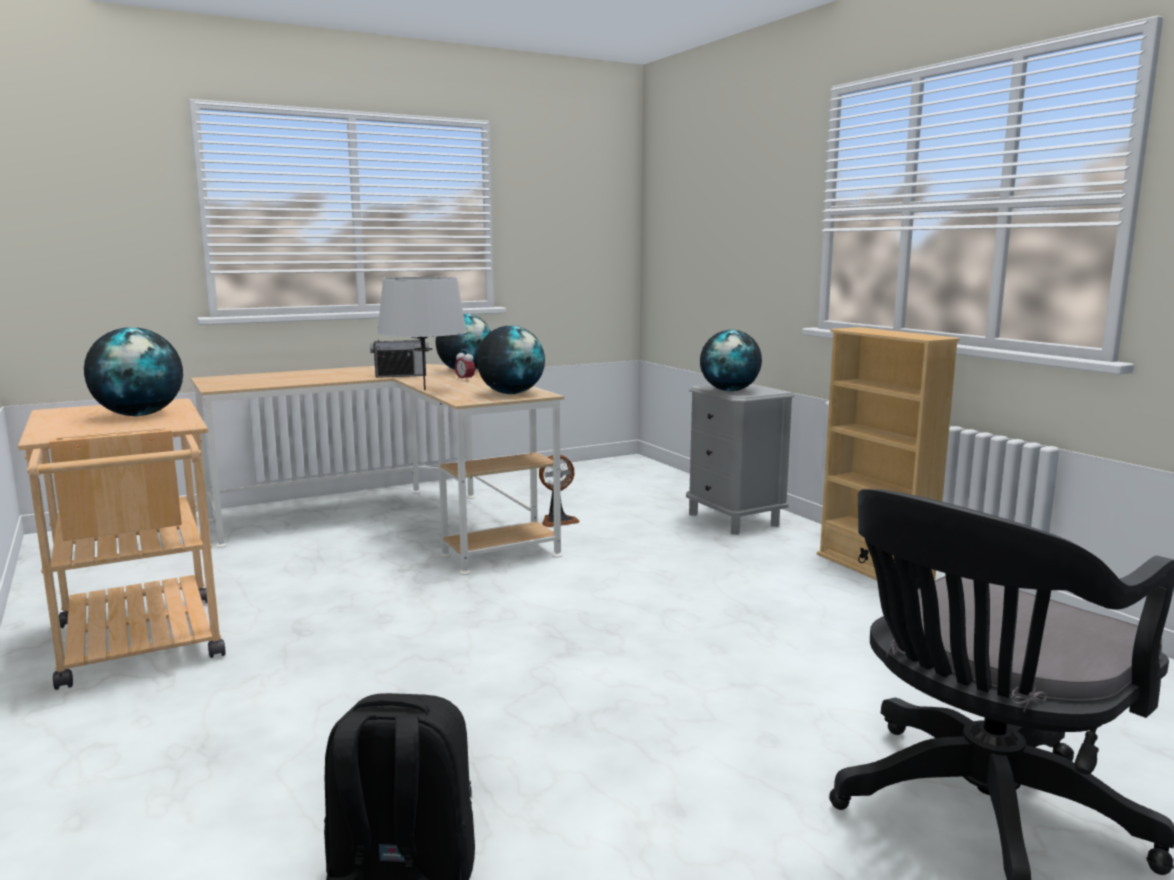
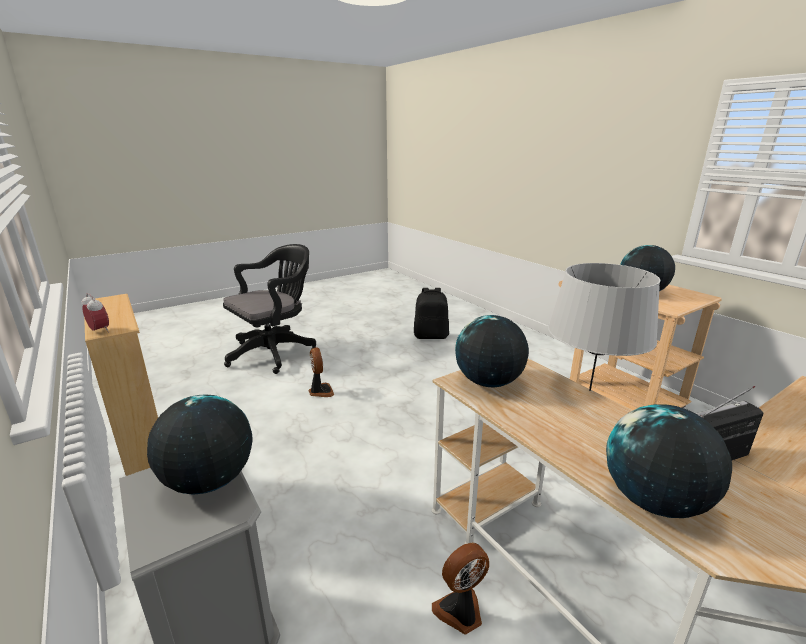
camera: 175 degrees right, 10 degrees up
(465, 380) = (589, 435): alarm clock -> alarm clock (100, 331)
(750, 682) = (320, 391): none -> fan

